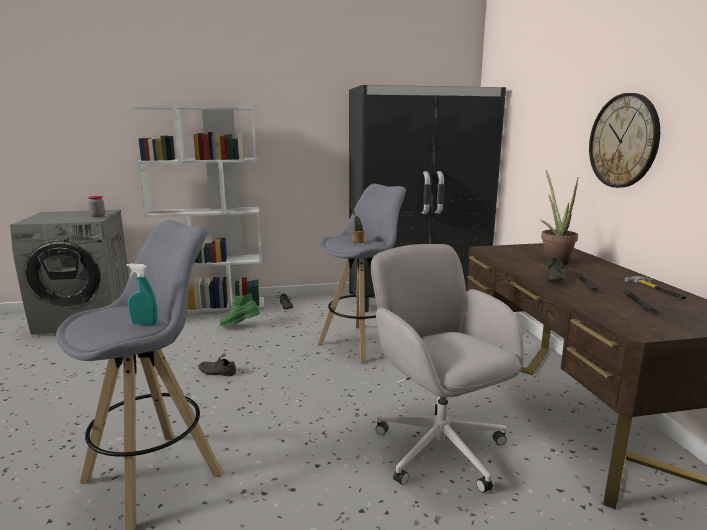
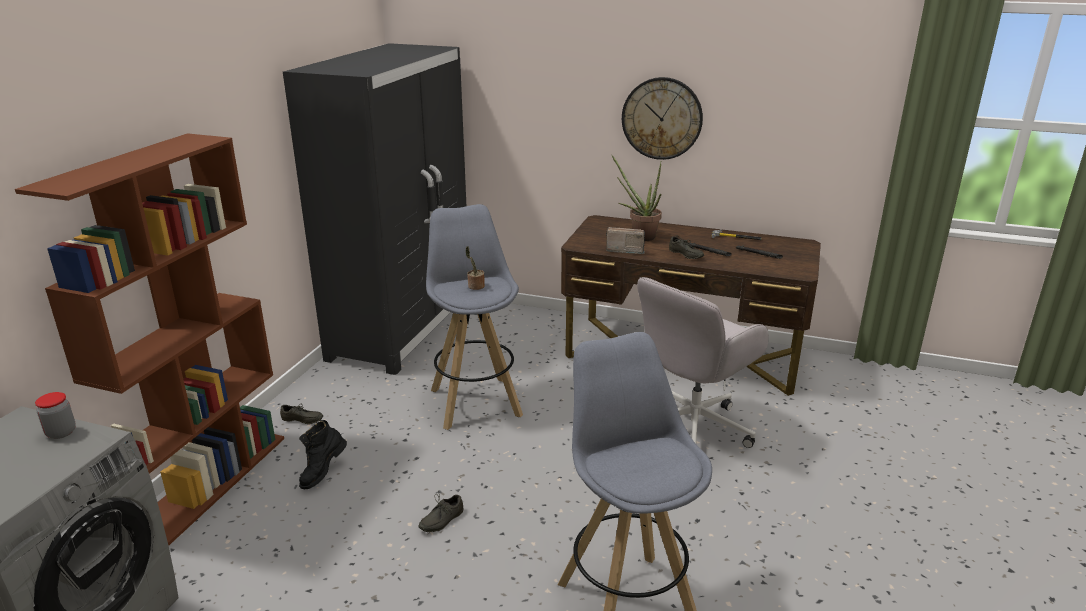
camera: 60 degrees left, 10 degrees up
(144, 324) = (661, 447): turquoise spray bottle -> none
(212, 306) = (209, 482): white bookcase -> brown bookcase
(240, 326) = (323, 473): green boot -> black boot
(439, 448) = (692, 430): grey office chair -> grey office chair turned 45 degrees counterclockwise
(511, 260) = (624, 250): none -> radio

